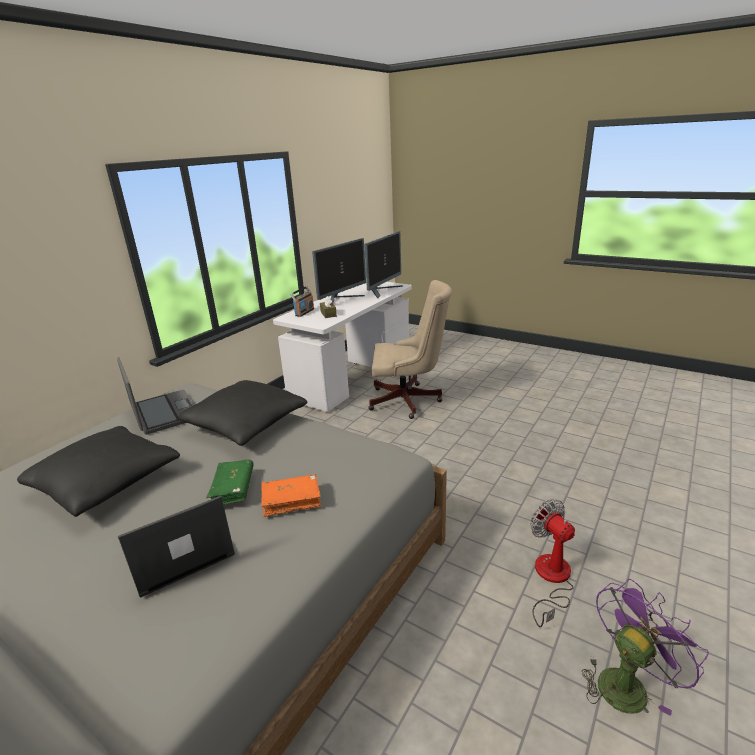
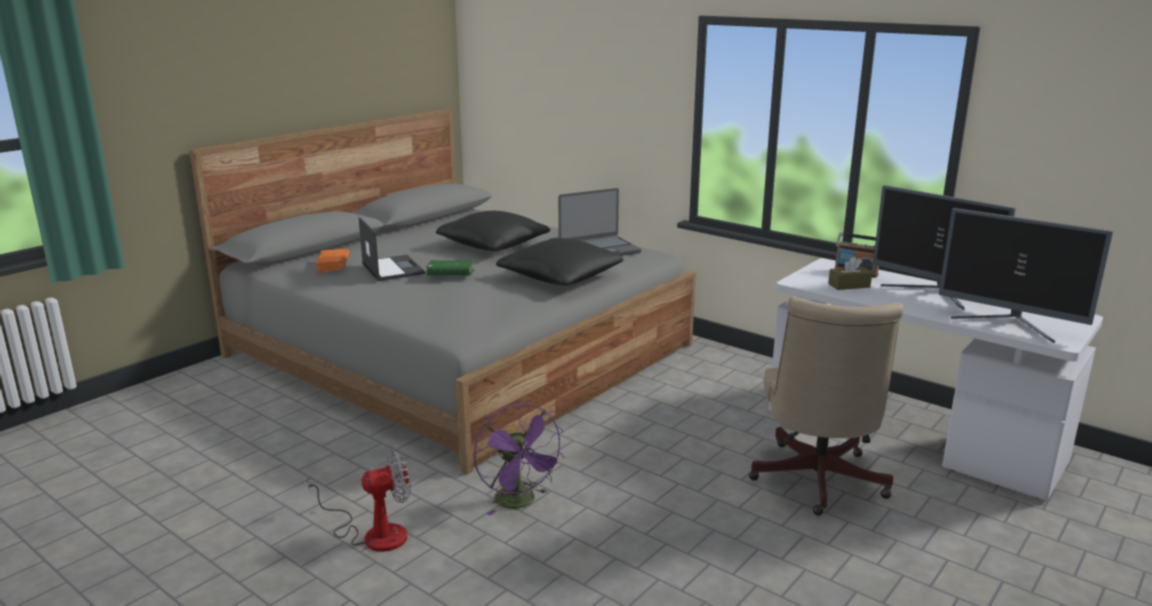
camera: 95 degrees right, 5 degrees down
(291, 500) = (421, 292): orange book -> orange book (333, 266)
(626, 682) = (239, 545): purple fan -> purple fan (520, 502)

